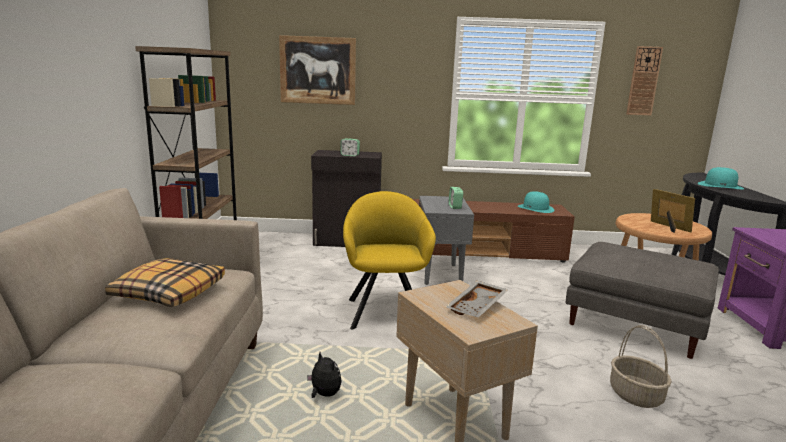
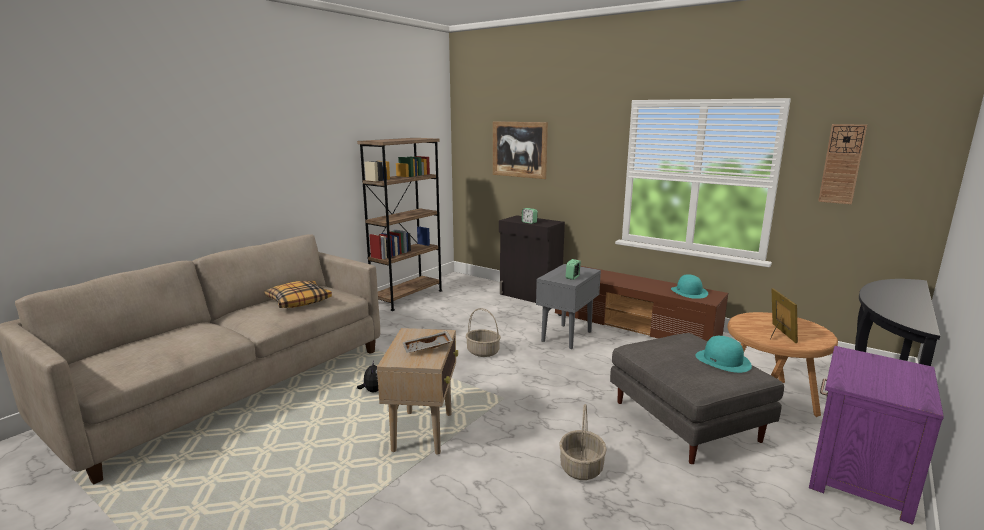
camera: 35 degrees right, 0 degrees up
(385, 310) = (483, 352): yellow armchair -> basket
(720, 186) = (894, 298): turquoise hat -> turquoise hat (723, 360)

